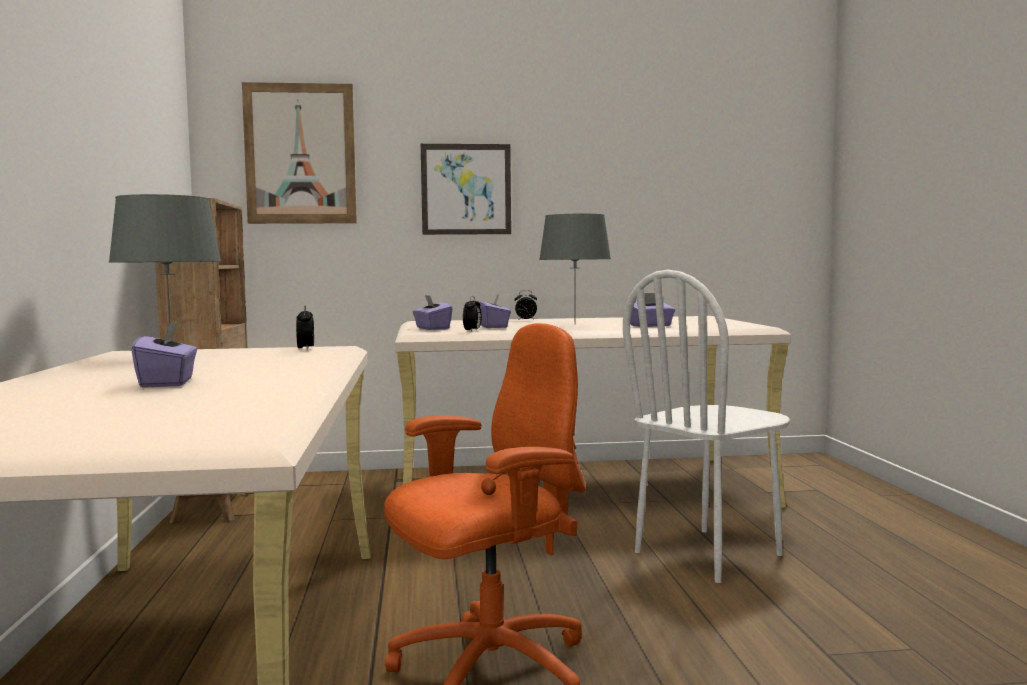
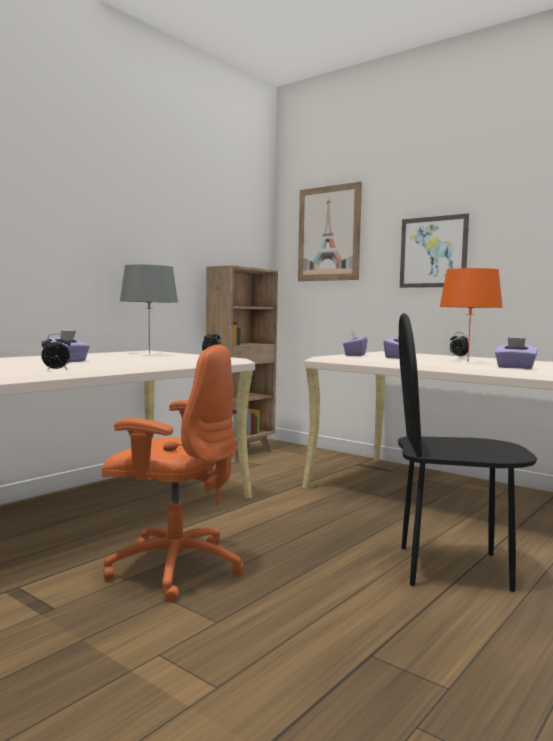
camera: 45 degrees right, 0 degrees up
(472, 331) = (364, 358): alarm clock -> alarm clock (56, 370)
(574, 324) = (467, 361): grey table lamp -> orange table lamp
(709, 554) = (453, 568): white chair -> black chair

